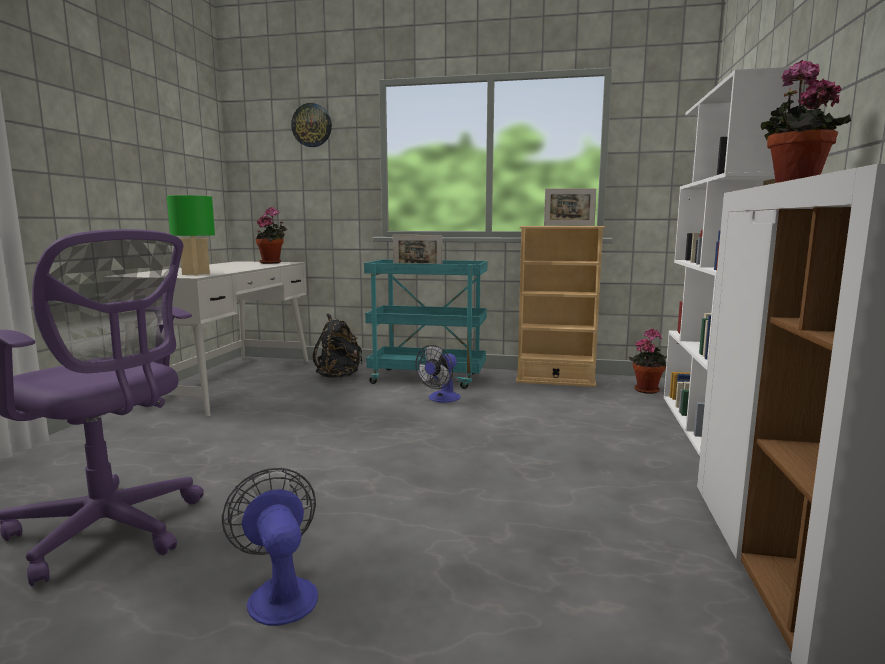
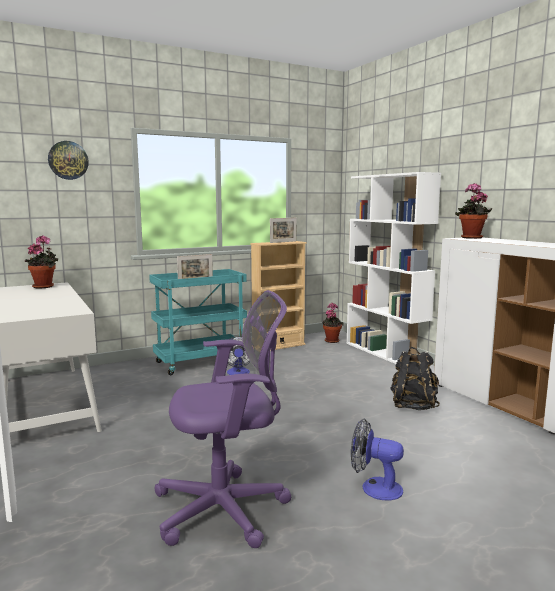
camera: 40 degrees left, 0 degrees up
(196, 274) = (65, 309): green table lamp -> none
(339, 376) = (132, 376): black backpack -> black backpack (413, 406)

